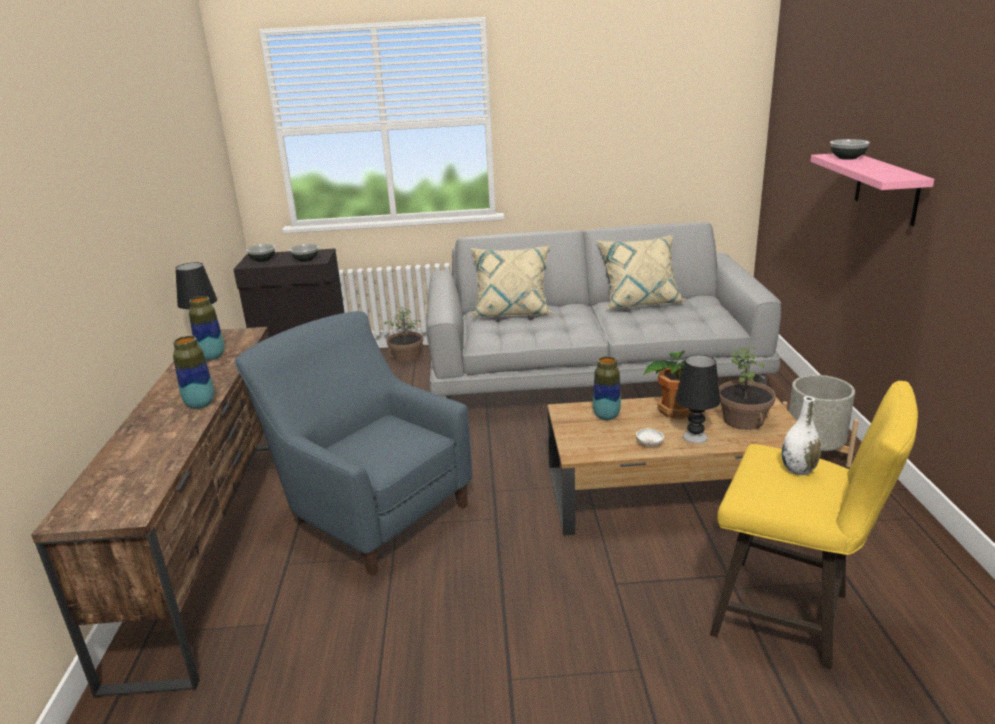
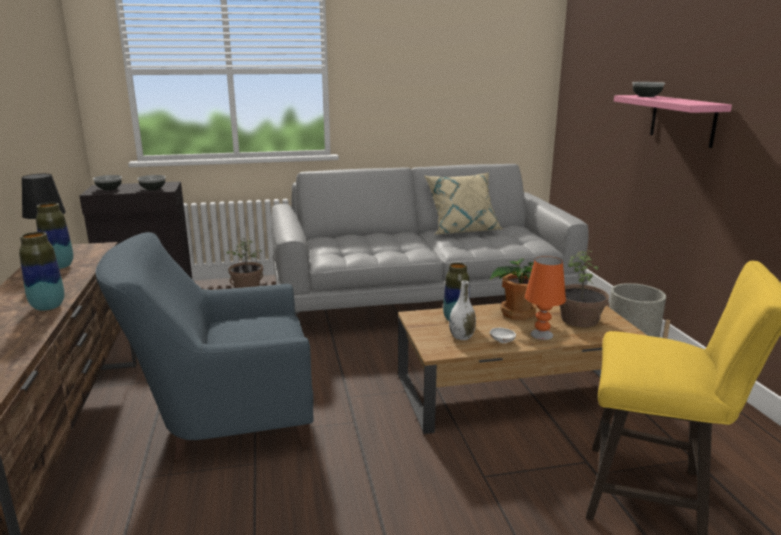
camera: 10 degrees left, 5 degrees down
(368, 510) = (224, 420): blue armchair -> blue armchair turned 45 degrees counterclockwise
(512, 312) = (350, 238): beige pillow -> none
(695, 437) = (541, 335): black table lamp -> orange table lamp
(798, 470) = (664, 349): white vase -> white vase (461, 337)

